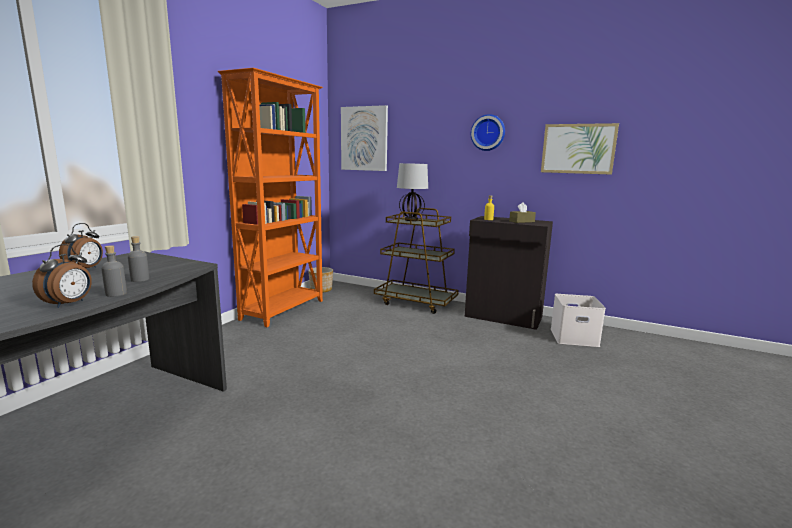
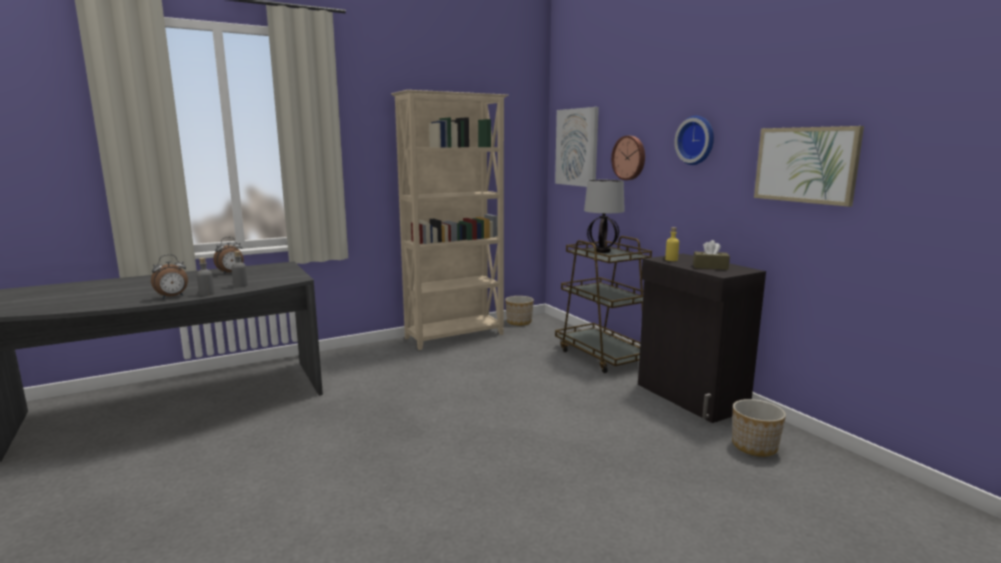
camera: 35 degrees right, 0 degrees up
(284, 310) = (456, 336): orange bookcase -> beige bookcase
(423, 146) = (629, 158): none -> wall clock
(574, 337) = (755, 446): white storage box -> planter

